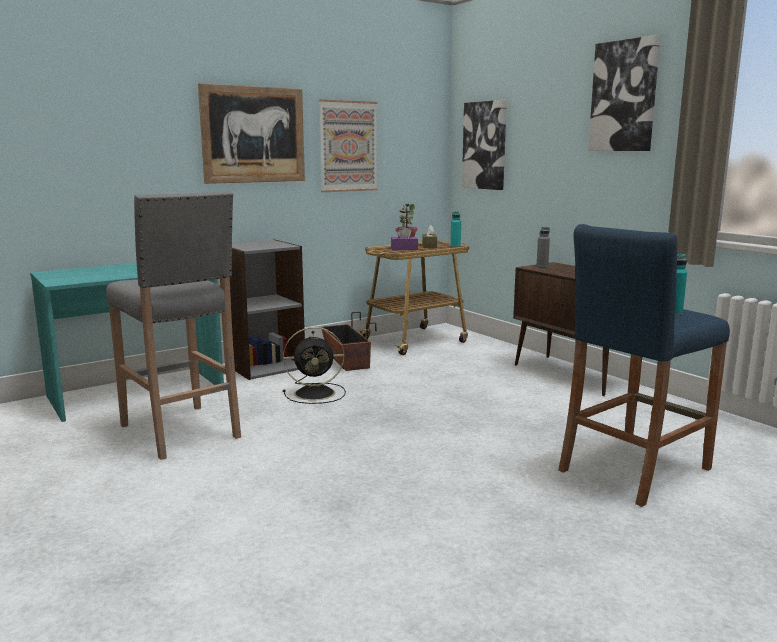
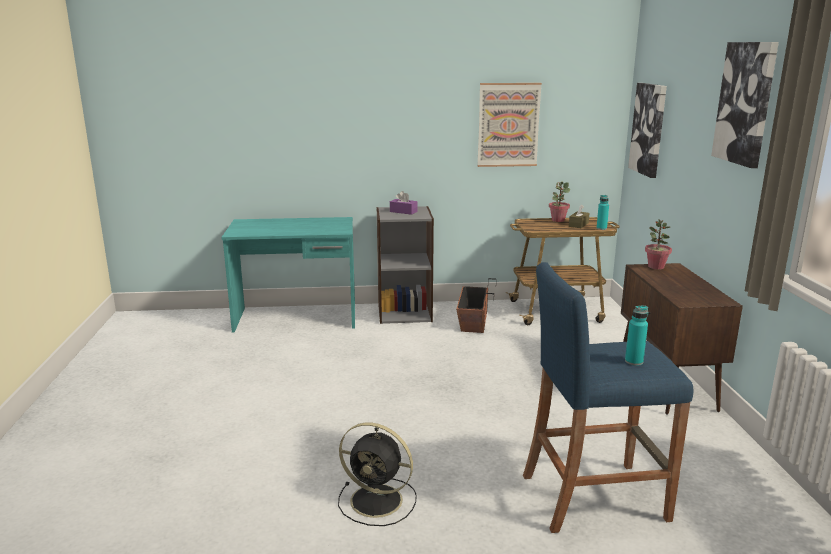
camera: 30 degrees right, 5 degrees up
(181, 432) = (291, 360): grey stool -> none
(253, 135) = (414, 116): picture -> none
(316, 393) = (415, 348): black fan -> black fan (378, 501)
(404, 249) = (548, 226): purple tissue box -> purple tissue box (403, 211)
(542, 266) = (656, 267): grey bottle -> potted plant

